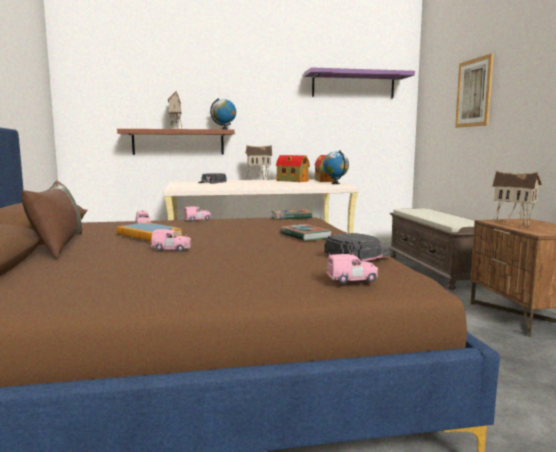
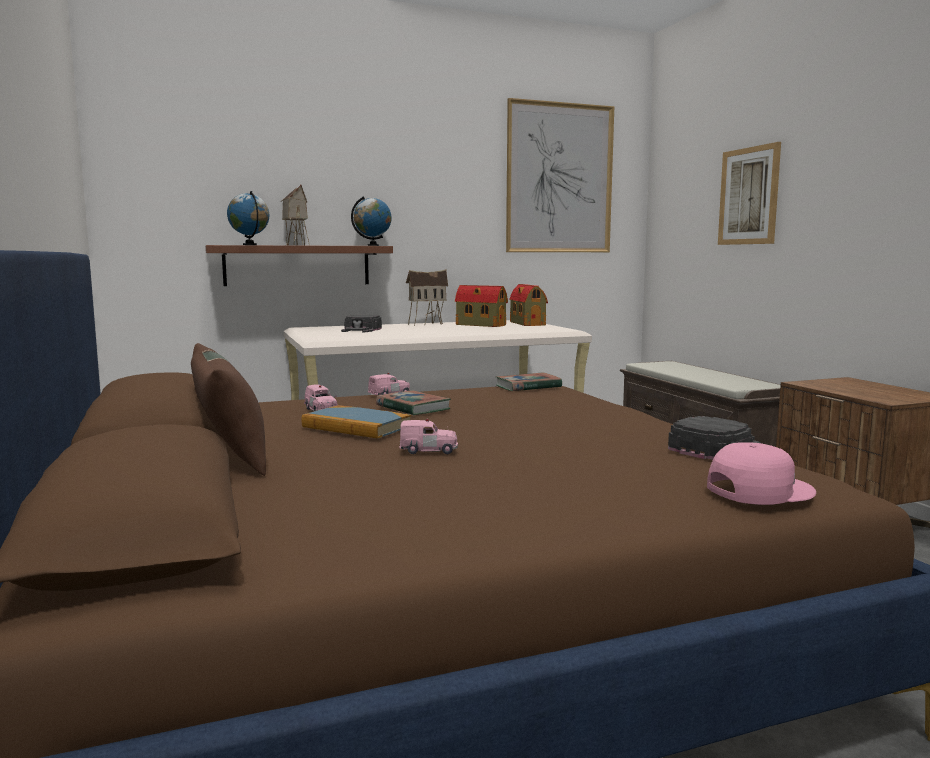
camera: 10 degrees left, 0 degrees up
(305, 236) = (591, 418): book -> book (413, 408)
(335, 183) = (554, 329): globe -> globe (250, 245)
(352, 280) = (758, 489): pink toy car -> pink cap
(353, 85) = (559, 178): purple shelf -> picture
(513, 224) = (839, 388): toy house -> none

